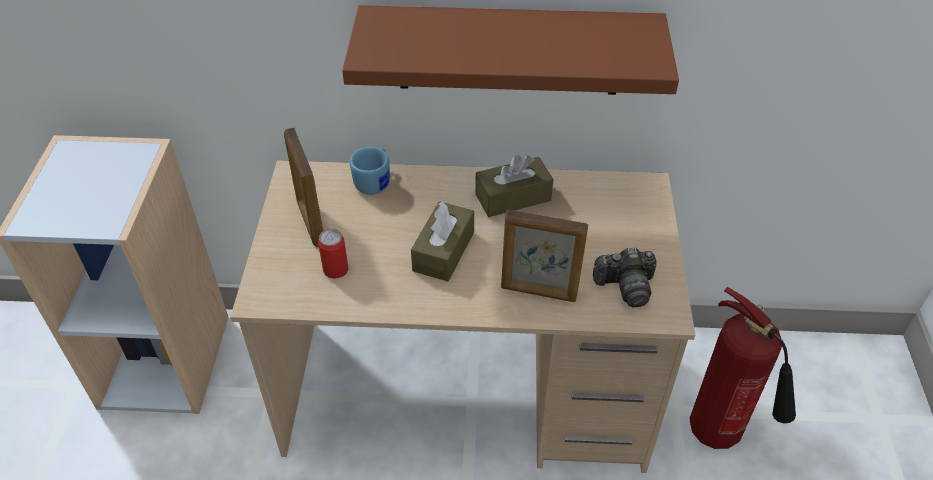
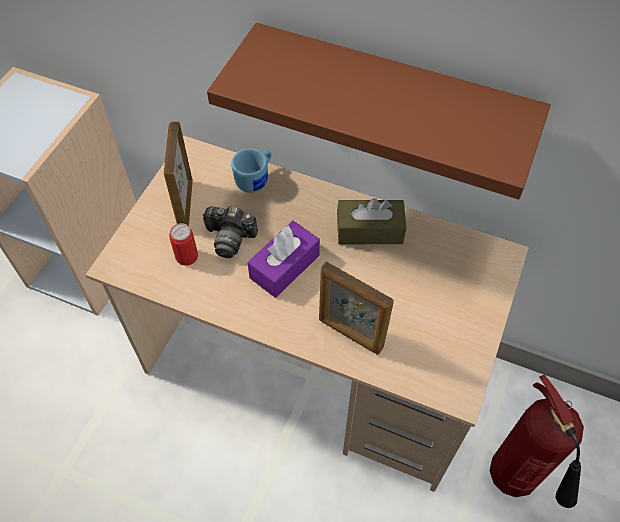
camera: 20 degrees right, 10 degrees up
(443, 251) = (284, 266): brown tissue box -> purple tissue box
(625, 286) = (432, 353): camera -> camera (230, 238)

